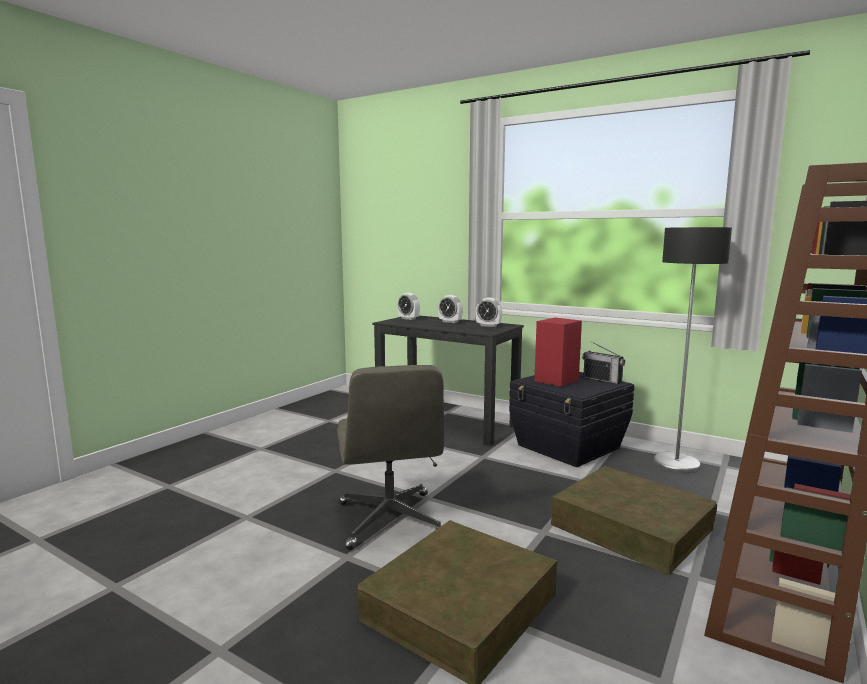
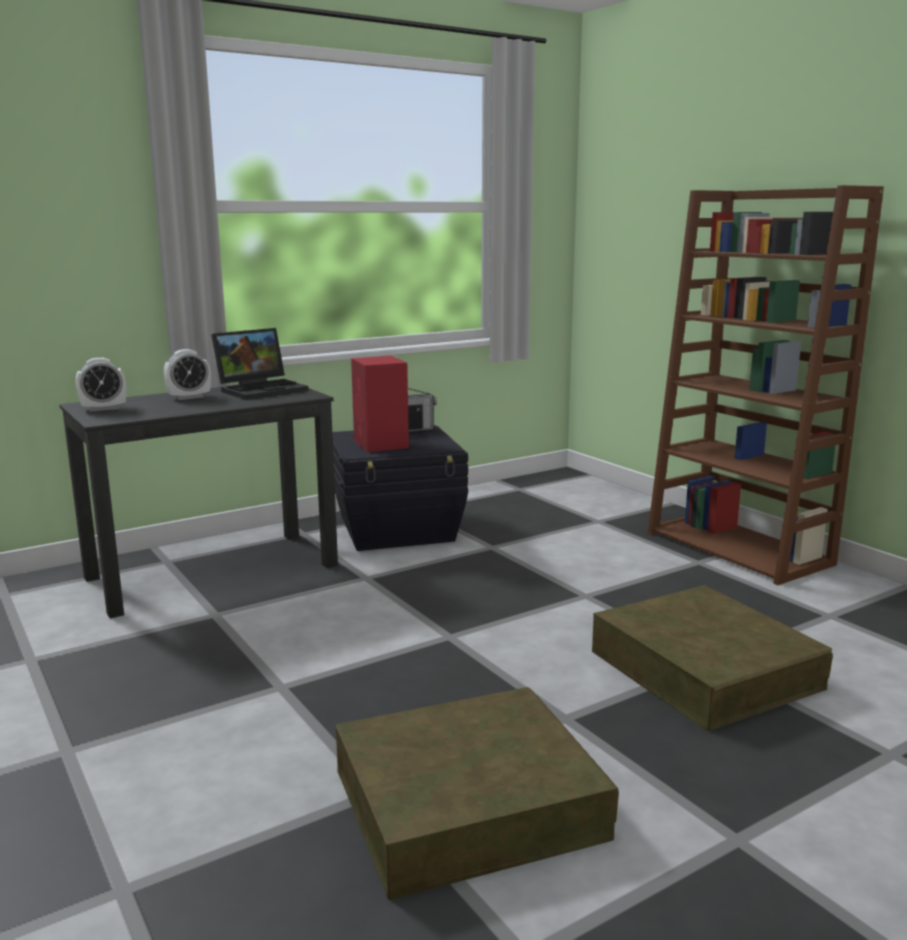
camera: 65 degrees left, 5 degrees up
(390, 520) = (492, 672): grey office chair -> none
(488, 326) = (262, 389): alarm clock -> laptop
(631, 527) = (604, 557): brown storage box -> brown storage box (467, 803)
(676, 463) = (495, 502): floor lamp -> none

